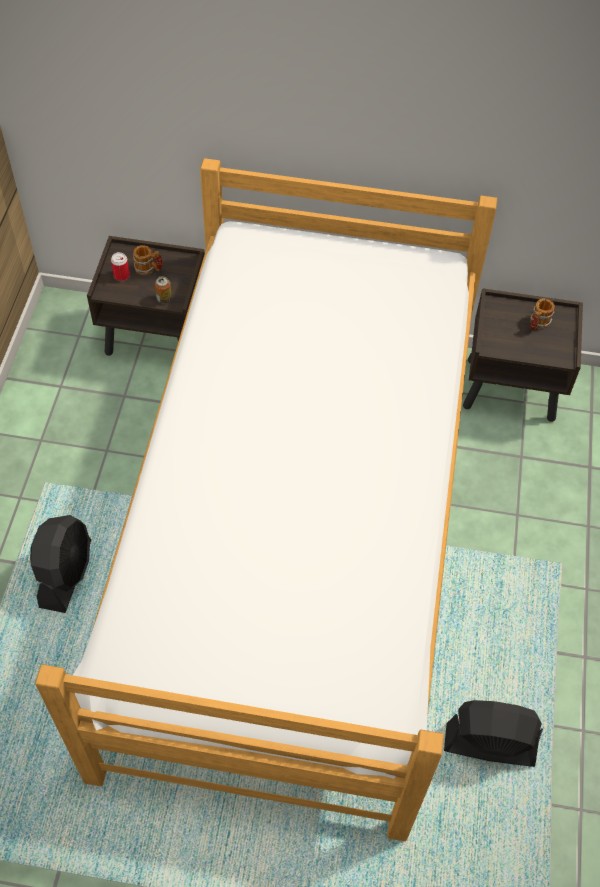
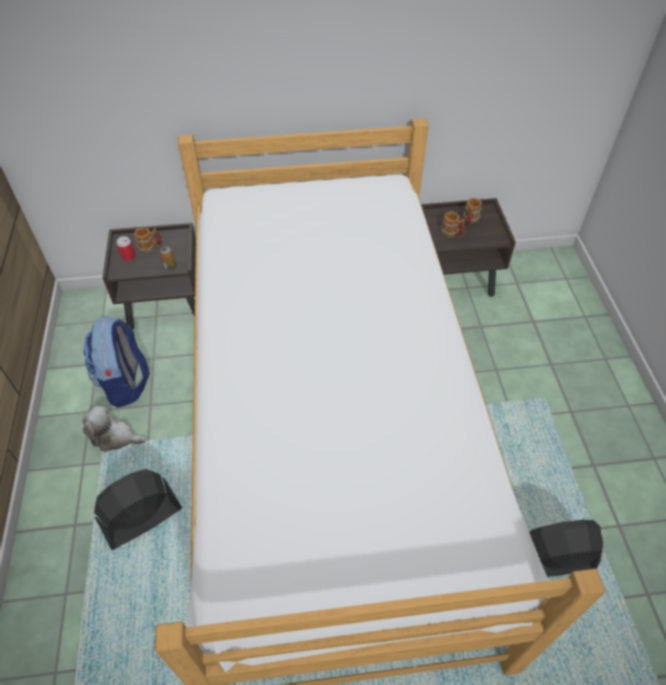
camera: 15 degrees left, 5 degrees down
(60, 476) = (115, 437): none -> plush toy
(66, 573) = (142, 519): black fan -> black fan turned 120 degrees counterclockwise
(86, 418) = (126, 383): none -> backpack
(508, 336) = (452, 233): none -> mug

